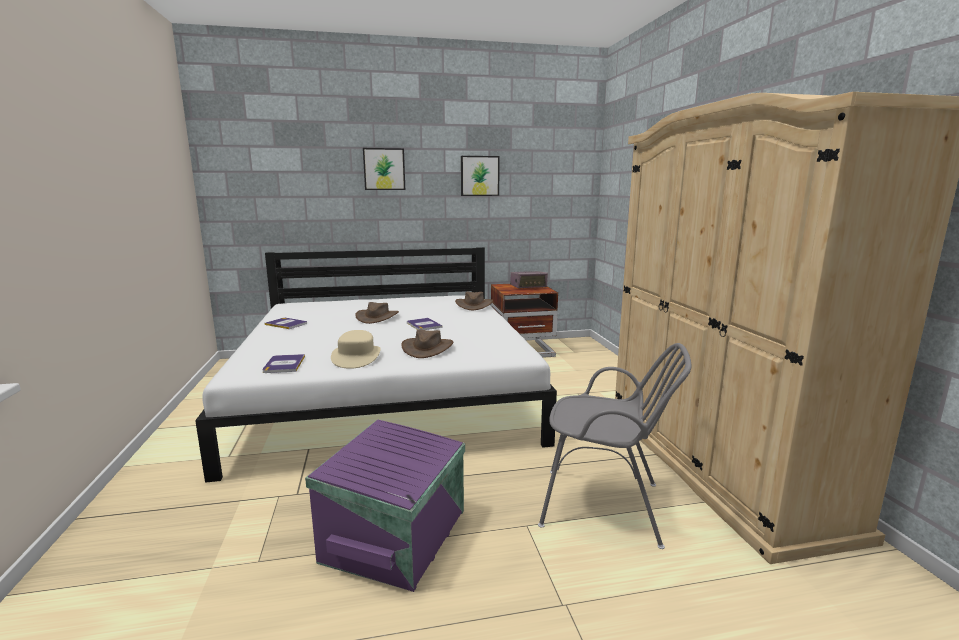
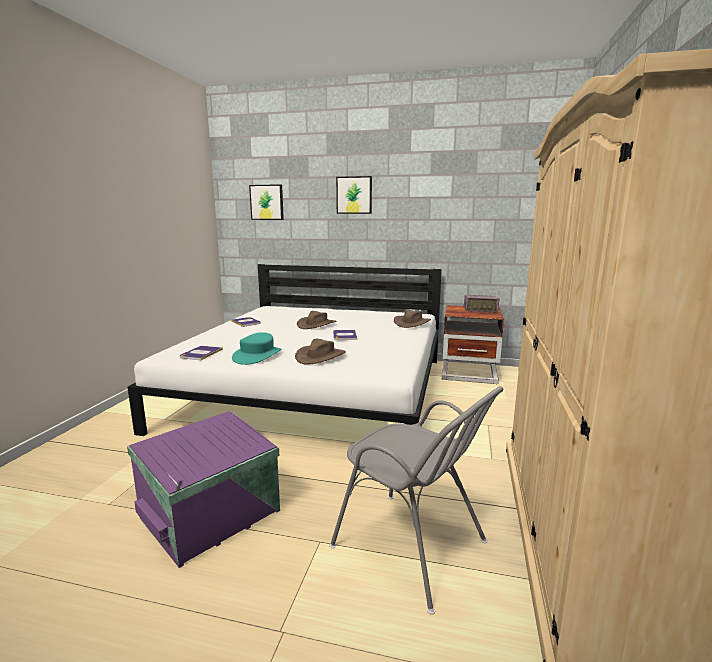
camera: 25 degrees right, 0 degrees up
(356, 357) = (257, 355): beige hat -> turquoise hat
(479, 176) = (442, 200): picture -> picture (267, 202)

